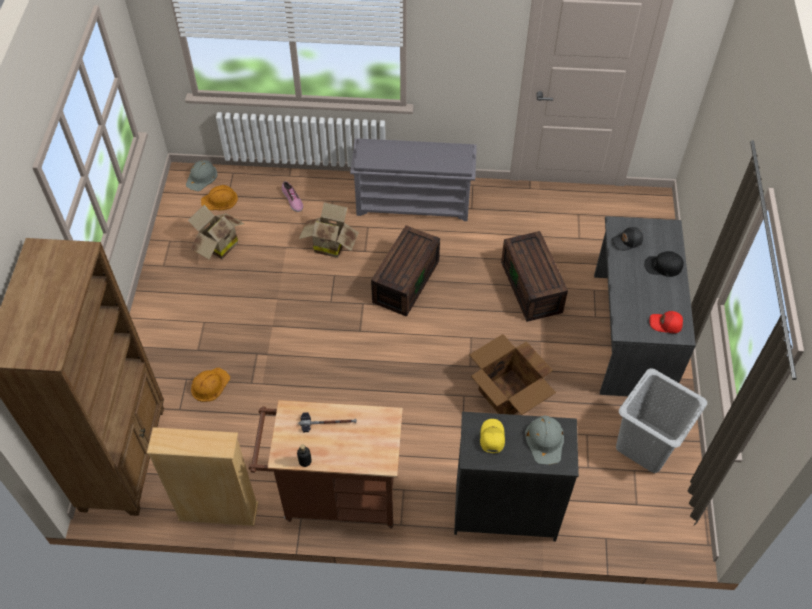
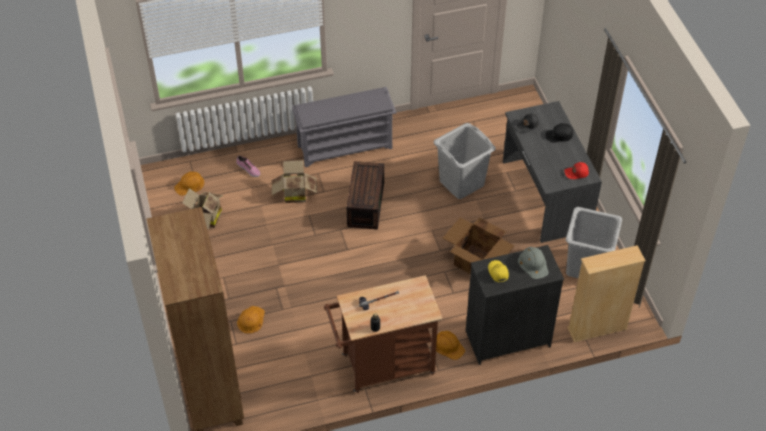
camera: 20 degrees left, 5 degrees down
(202, 177) = (166, 171): grey hard hat -> none
(218, 512) = (302, 403): beige bookcase -> beige bookcase (597, 328)
(426, 496) = (448, 346): none -> orange hard hat
(533, 287) = (462, 183): brown storage box -> grey laundry basket

